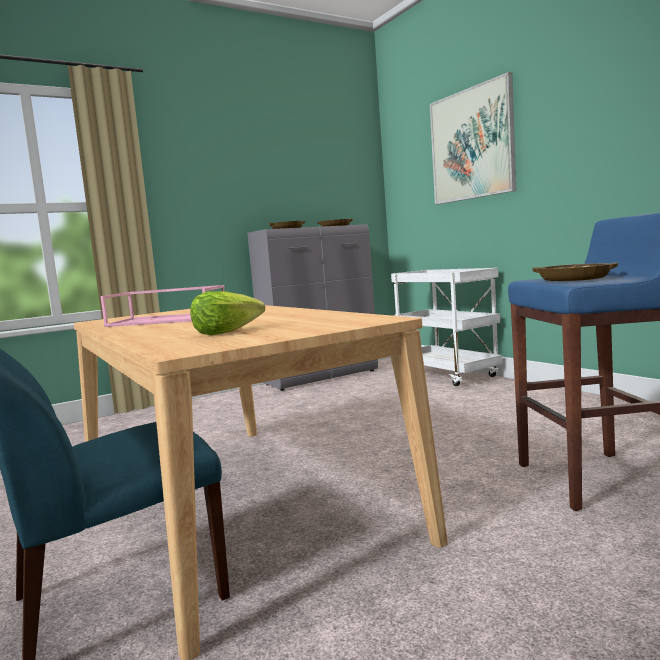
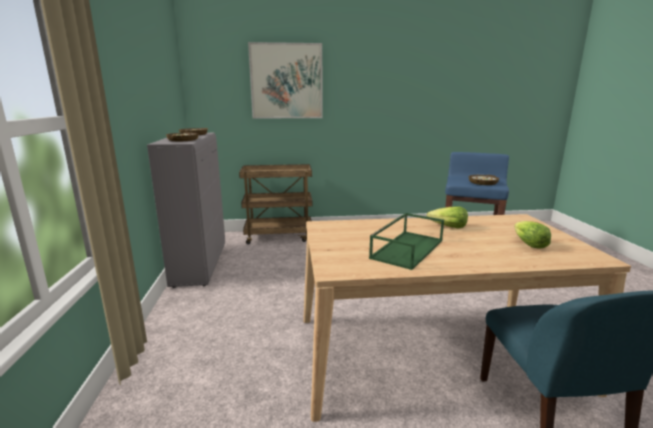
camera: 65 degrees left, 10 degrees up
(169, 320) = (407, 248): pink tray -> green tray
(271, 315) = (448, 227): none -> lettuce
(448, 375) = (279, 236): white cart -> brown cart

